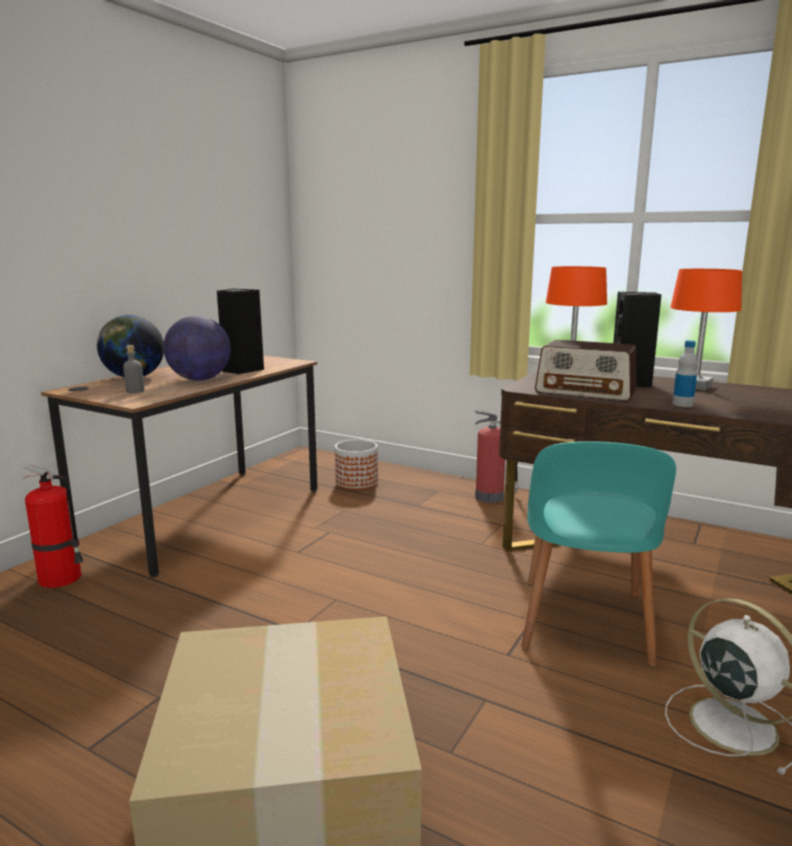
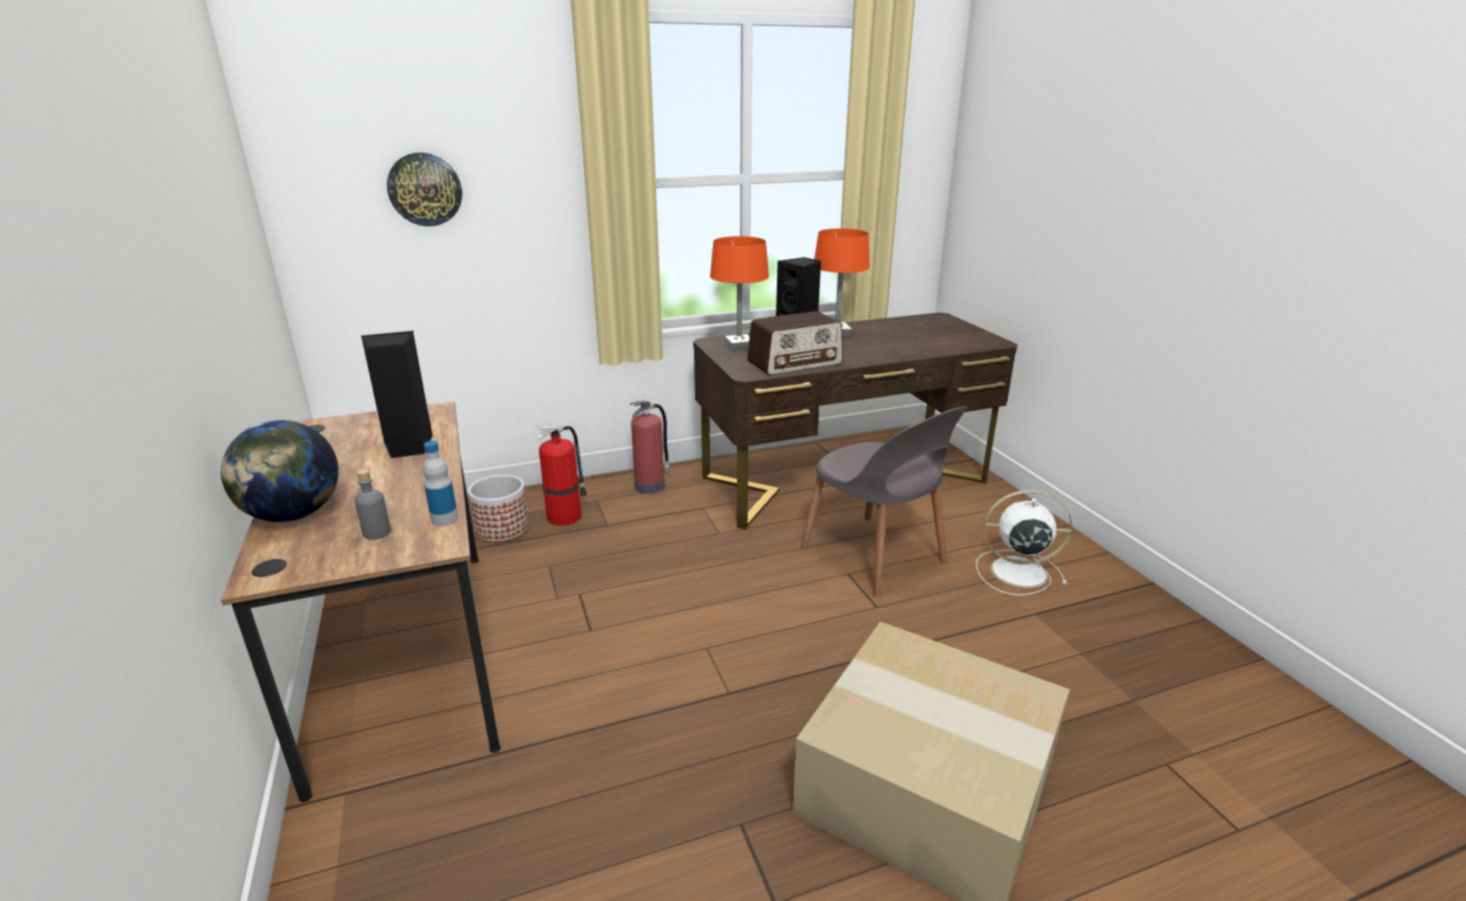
camera: 50 degrees left, 10 degrees up
(62, 578) = (384, 833): fire extinguisher -> fire extinguisher (566, 516)
(199, 379) = (403, 481): globe -> none
(376, 219) = (425, 189): none -> wall clock
(584, 623) = (875, 556): turquoise chair -> grey chair
(682, 404) = (873, 355): bottle -> bottle (444, 519)

